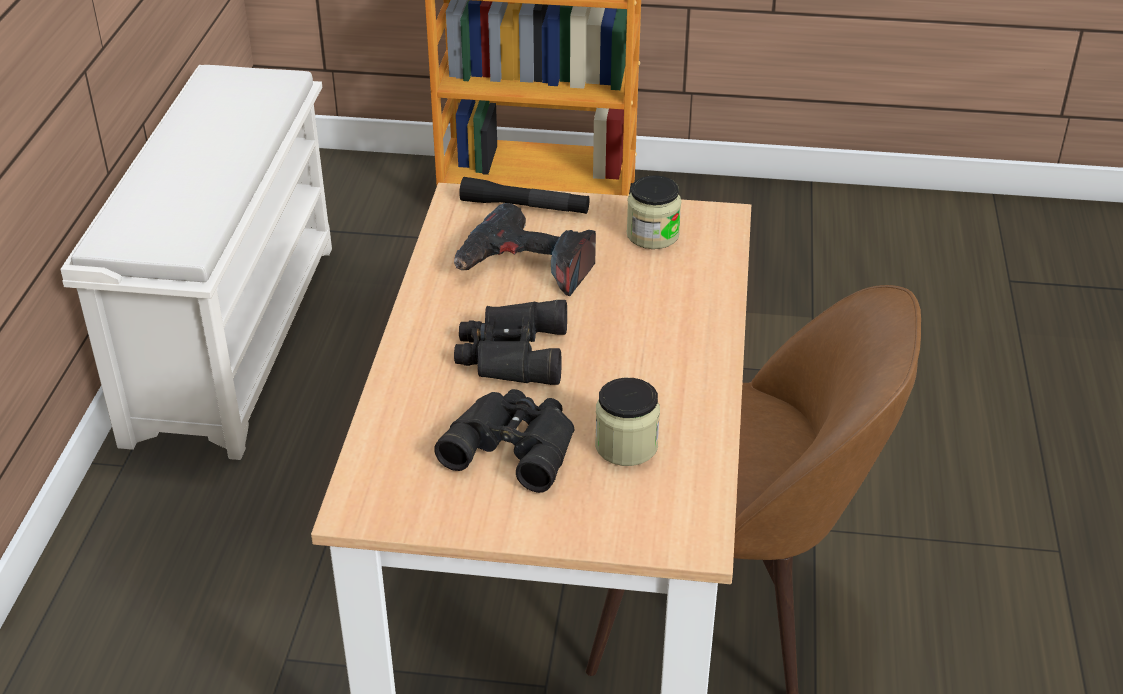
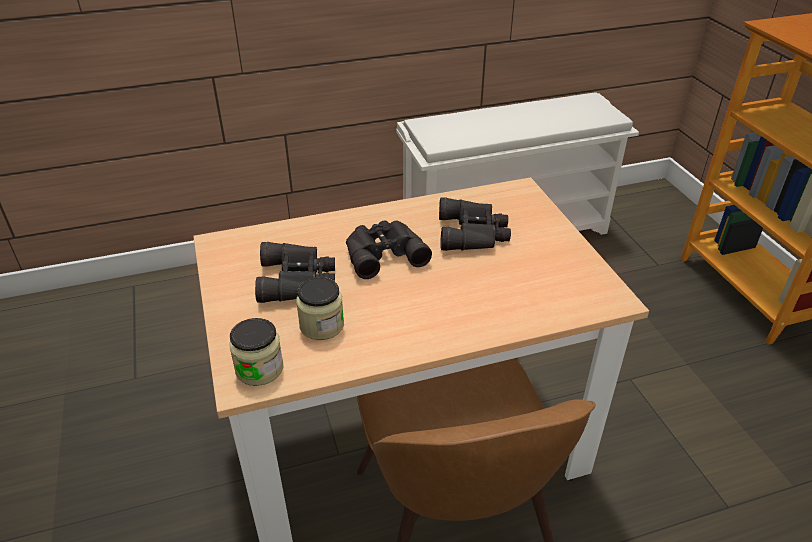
camera: 65 degrees right, 0 degrees up
(524, 206) = (537, 213): black flashlight -> none
(526, 267) = (474, 233): power drill -> black binoculars
(652, 235) = (559, 273): jar -> jar (259, 369)

